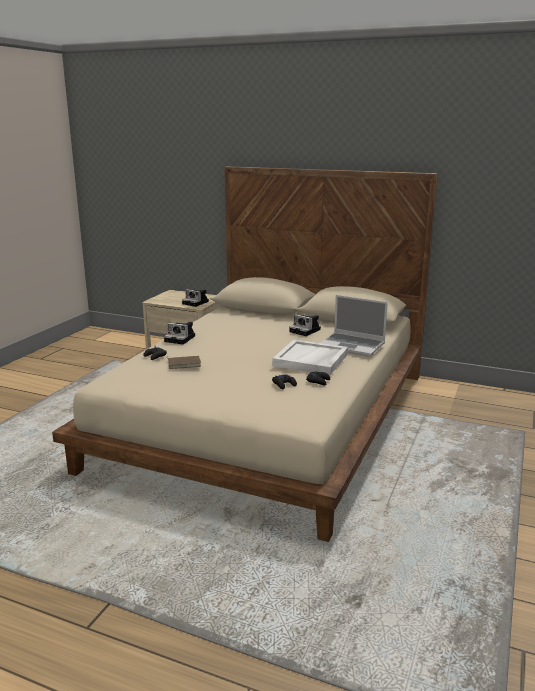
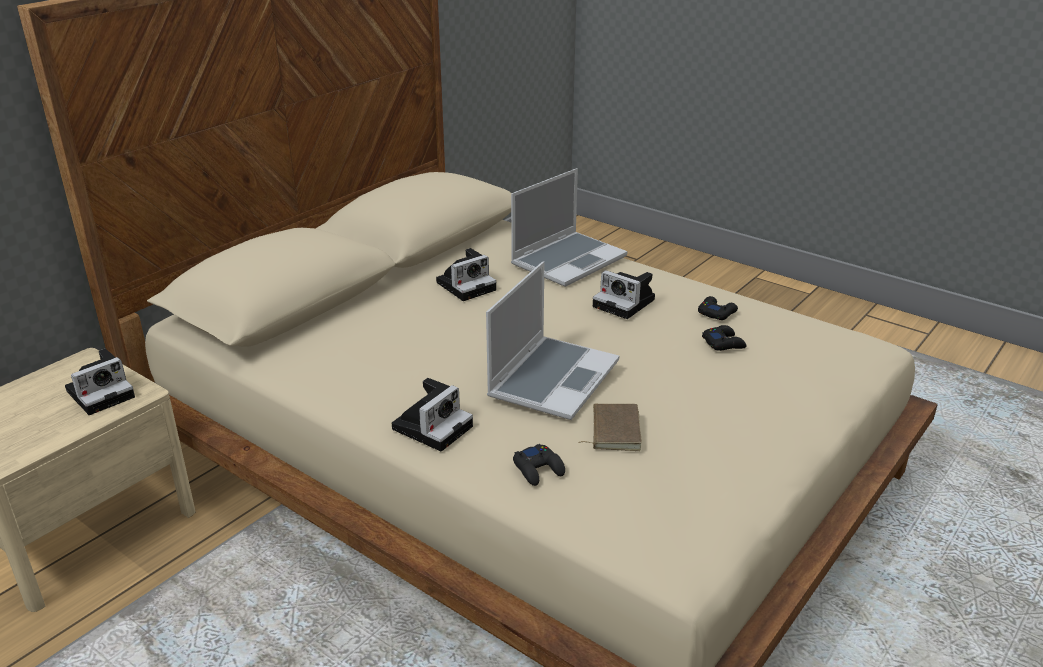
camera: 75 degrees left, 10 degrees up
(223, 351) = (553, 378): none -> laptop
(311, 360) = (626, 303): white tray -> camera

